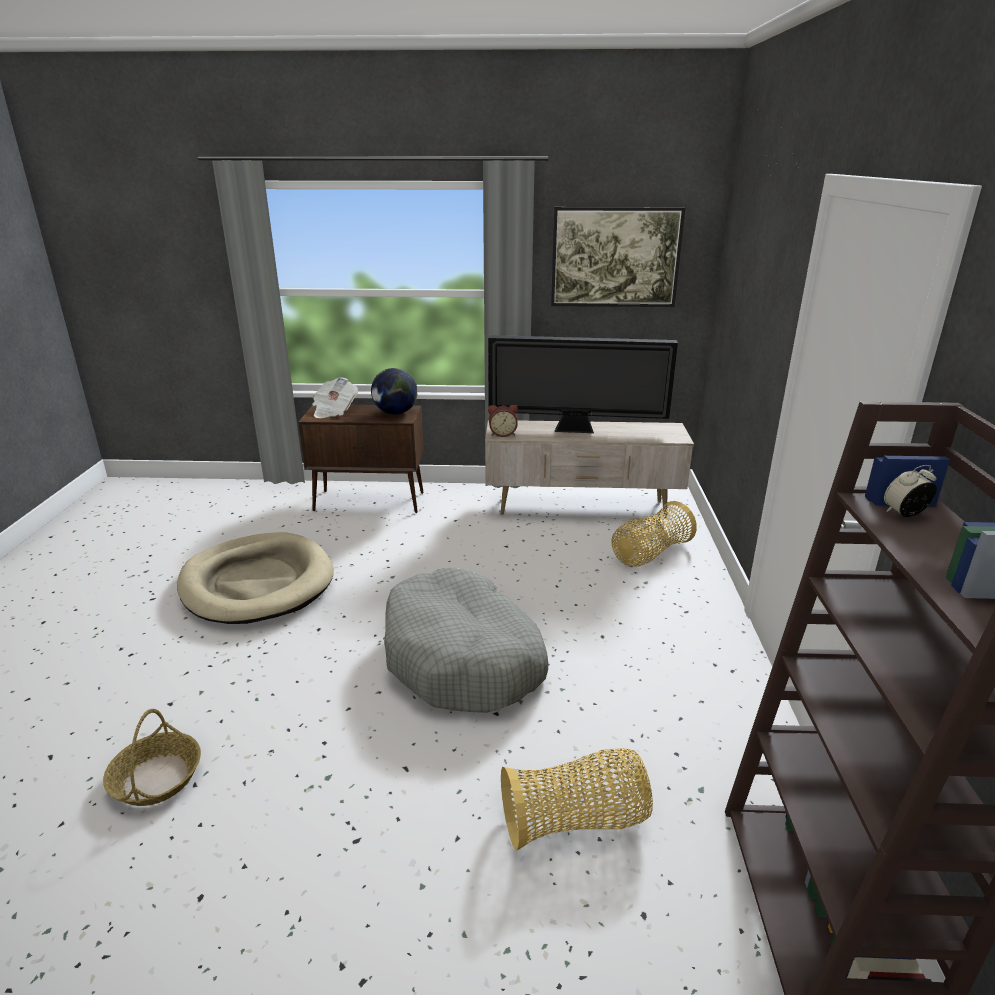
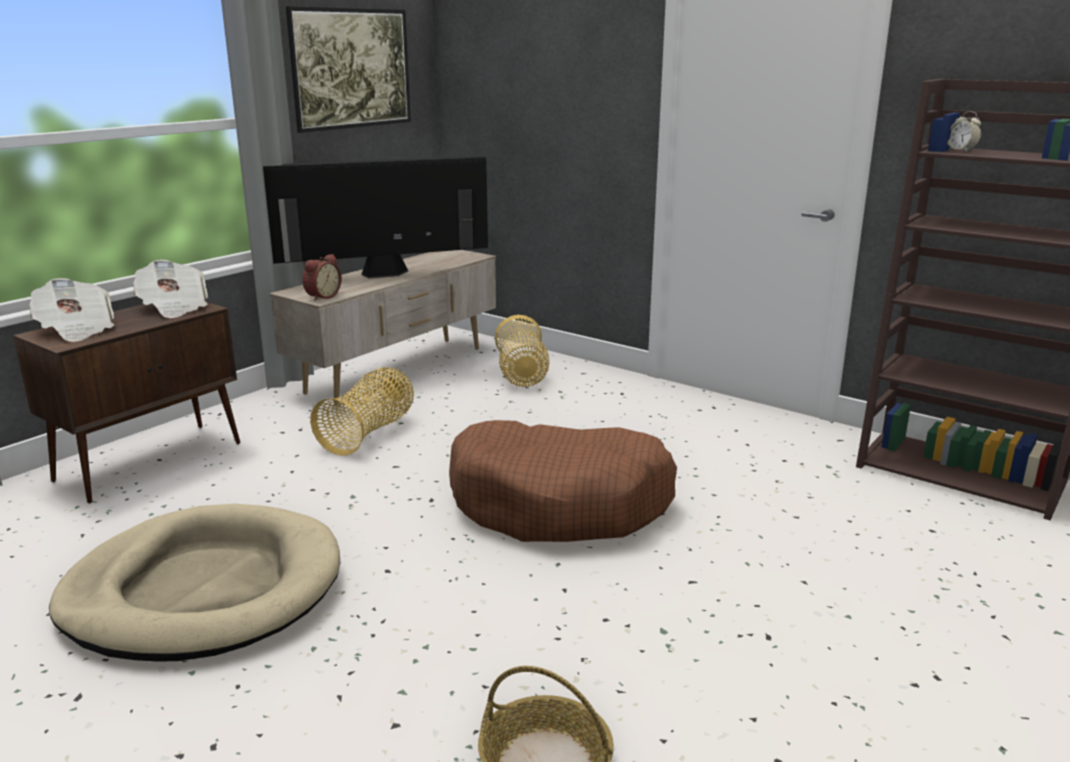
camera: 55 degrees left, 5 degrees down
(395, 413) = (174, 308): globe -> newspaper
(463, 658) = (560, 503): grey dog bed -> brown dog bed
(576, 430) = (382, 274): television -> television turned 150 degrees counterclockwise
(576, 821) = (824, 523): basket -> basket (369, 433)
(904, 513) = (961, 151): alarm clock -> alarm clock turned 45 degrees counterclockwise

